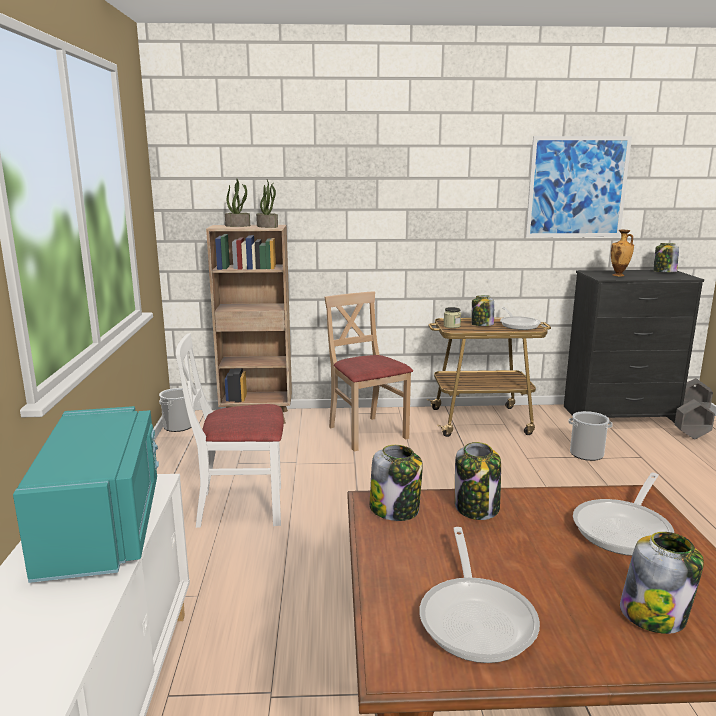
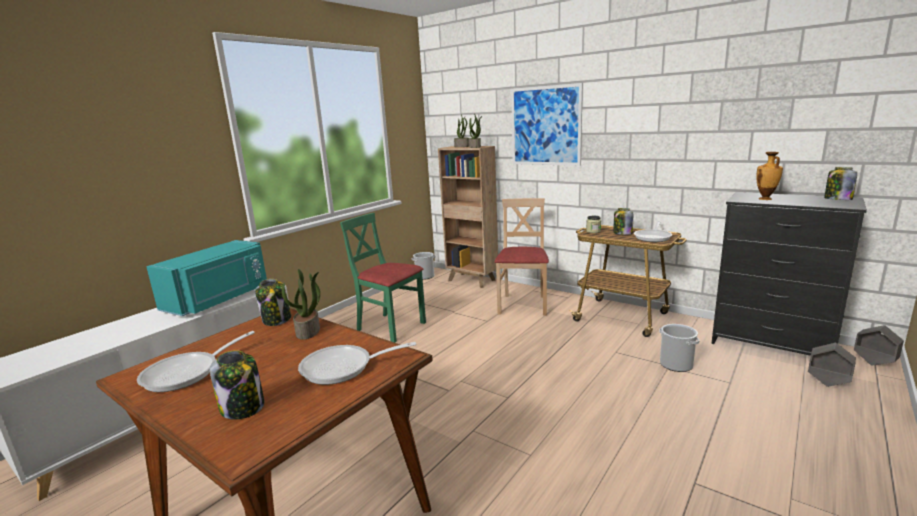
camera: 40 degrees right, 0 degrees up
(241, 507) = (390, 327): white chair -> green chair
(477, 508) = (308, 331): jar -> potted plant
(577, 187) = (740, 109): picture -> picture (545, 126)

